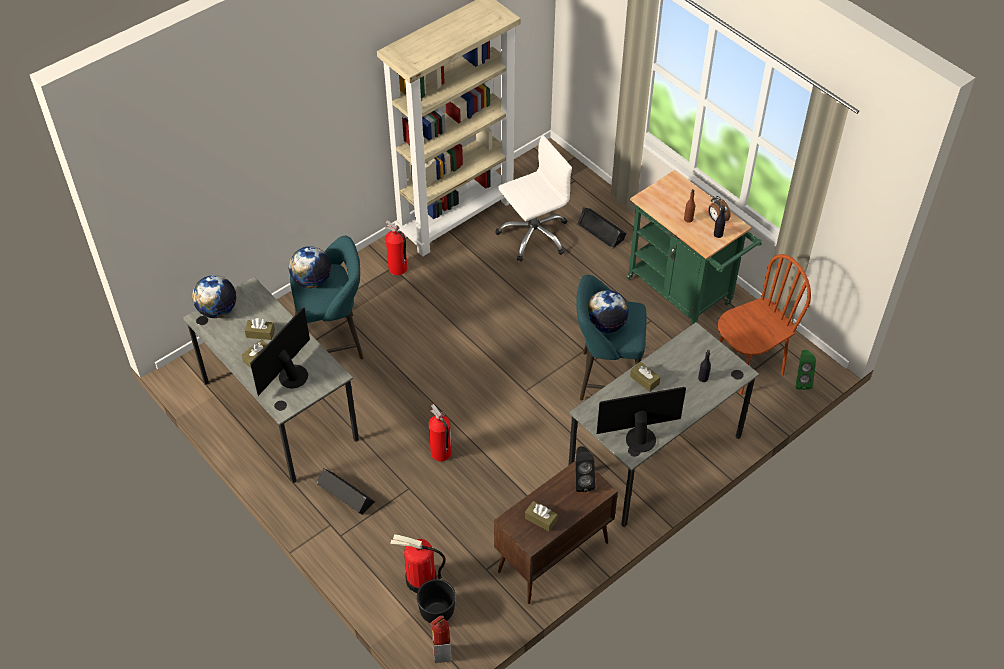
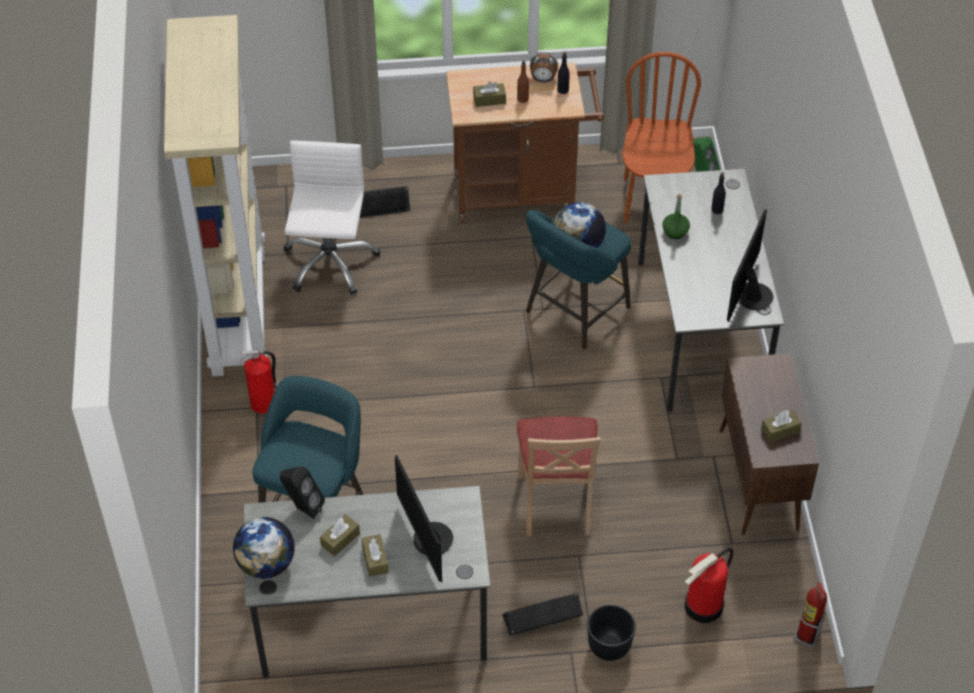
camera: 55 degrees left, 0 degrees up
(312, 281) = (290, 457): globe -> none
(437, 612) = (753, 613): black planter -> black planter (609, 646)
(441, 453) = (556, 503): fire extinguisher -> beige chair
(582, 481) = (758, 373): black speaker -> black speaker (303, 507)
(644, 380) = (684, 253): brown tissue box -> brown tissue box (489, 100)
(659, 365) = (675, 232): none -> green bottle
(684, 295) = (522, 193): green cart -> brown cart

